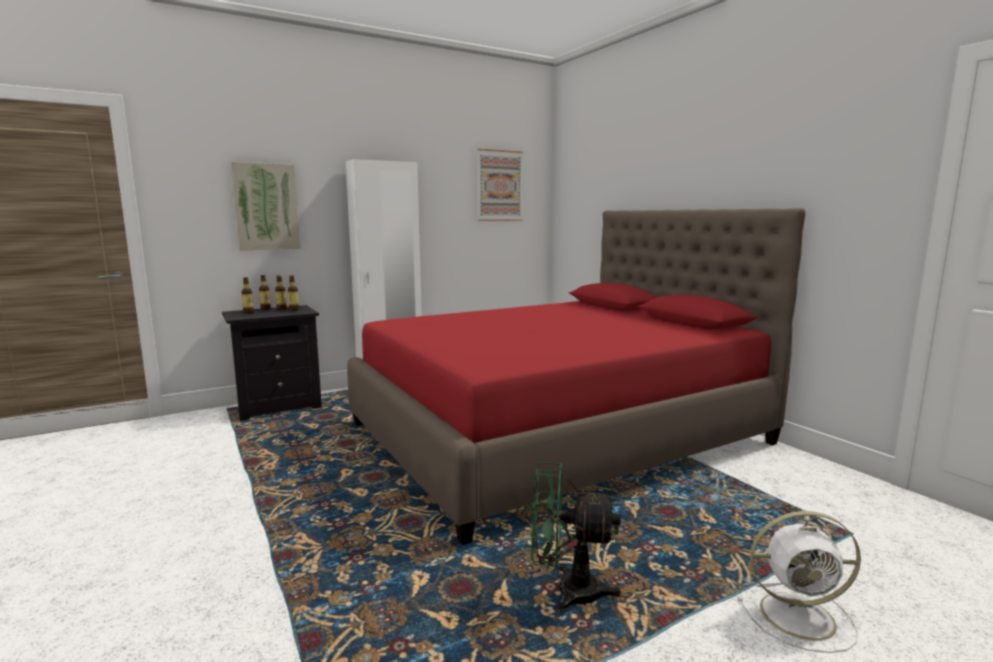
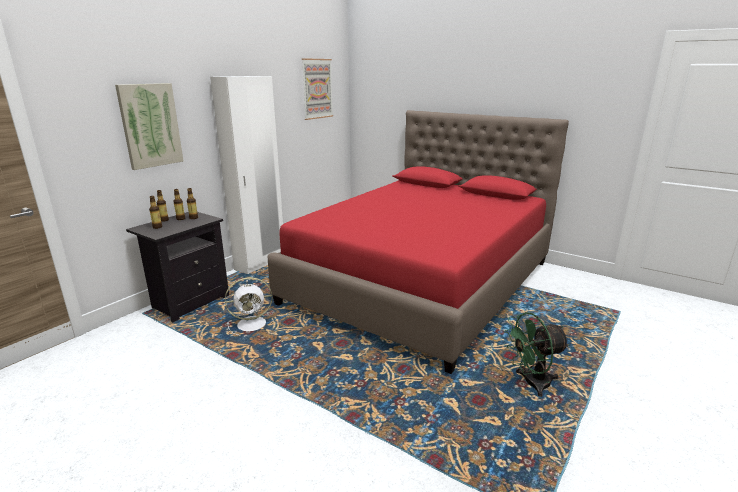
camera: 25 degrees left, 10 degrees up
(800, 616) = (636, 362): white fan -> white fan (253, 324)

